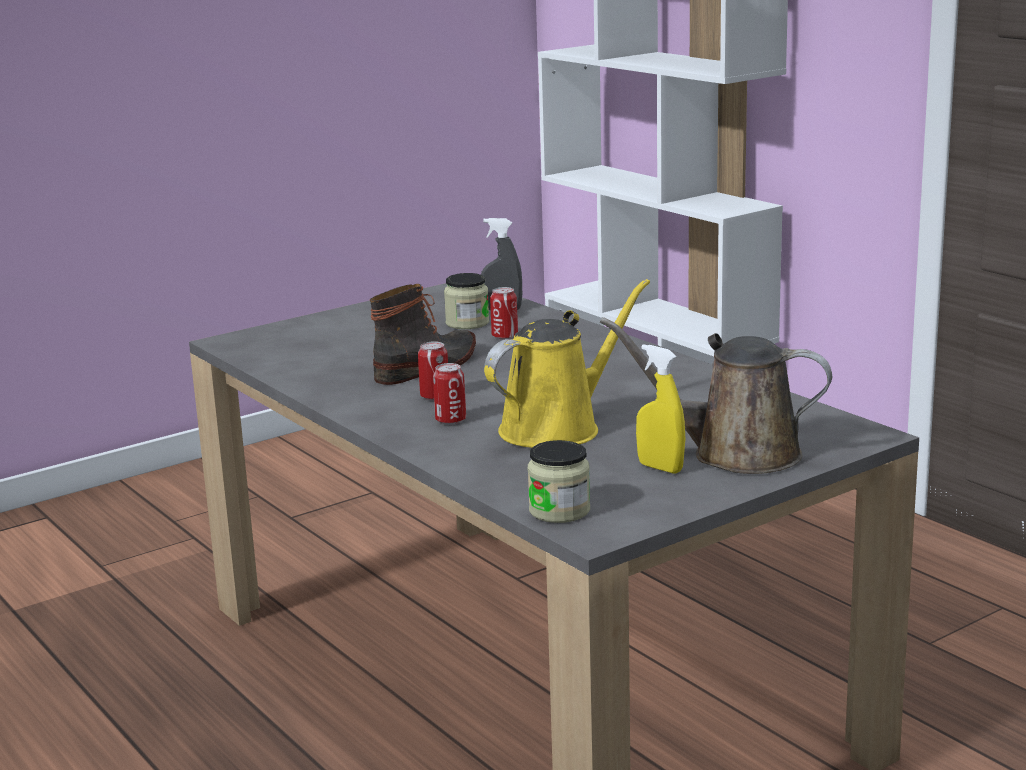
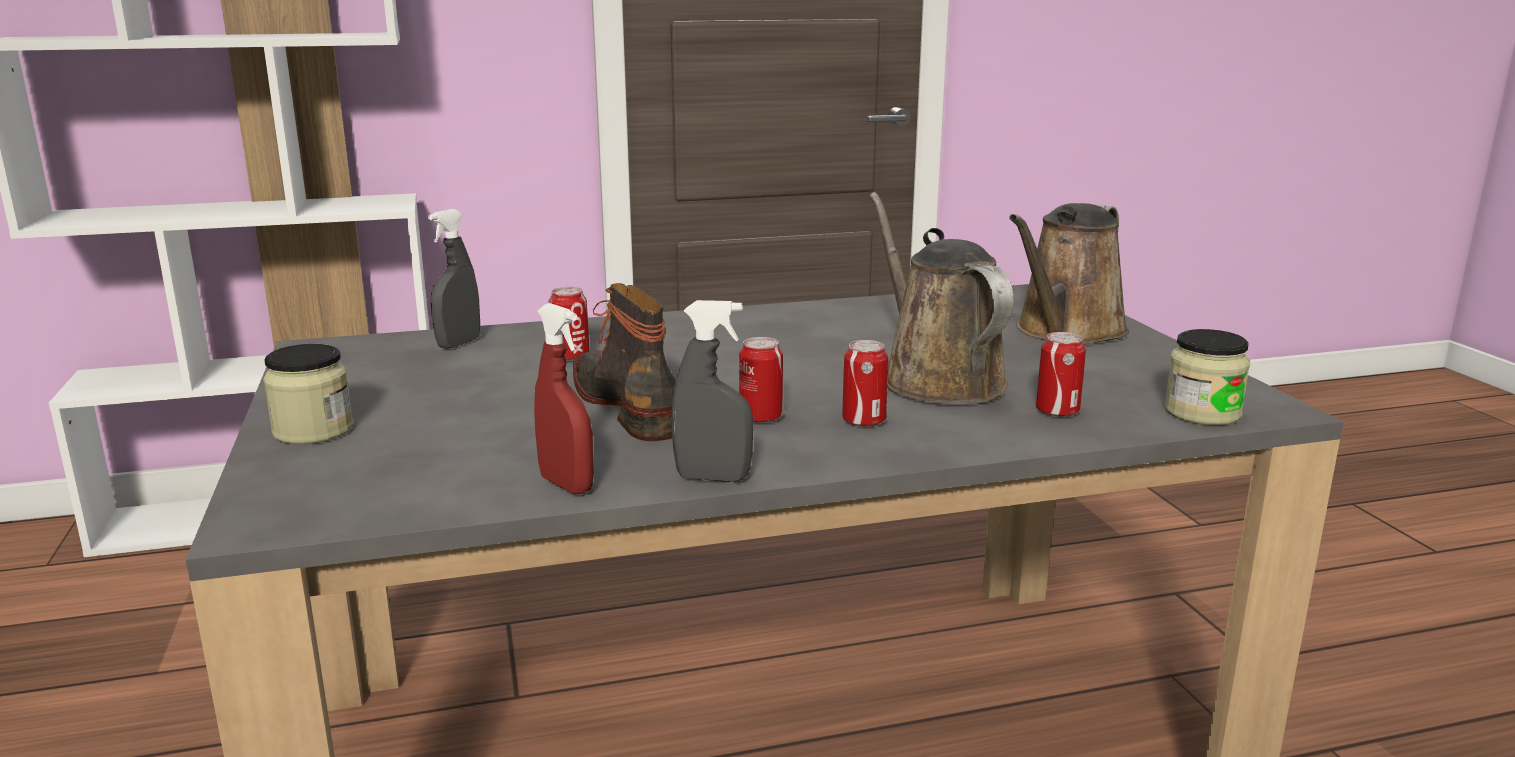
camera: 70 degrees left, 0 degrees up
(302, 378) = (566, 485): none -> red spray bottle
(332, 402) = (713, 478): none -> grey spray bottle
(467, 323) = (481, 365): jar -> jar (313, 430)
(518, 467) = (1057, 411): none -> can
(557, 427) = (936, 378): yellow watering can -> brown watering can
(660, 468) = (1090, 359): yellow spray bottle -> none

